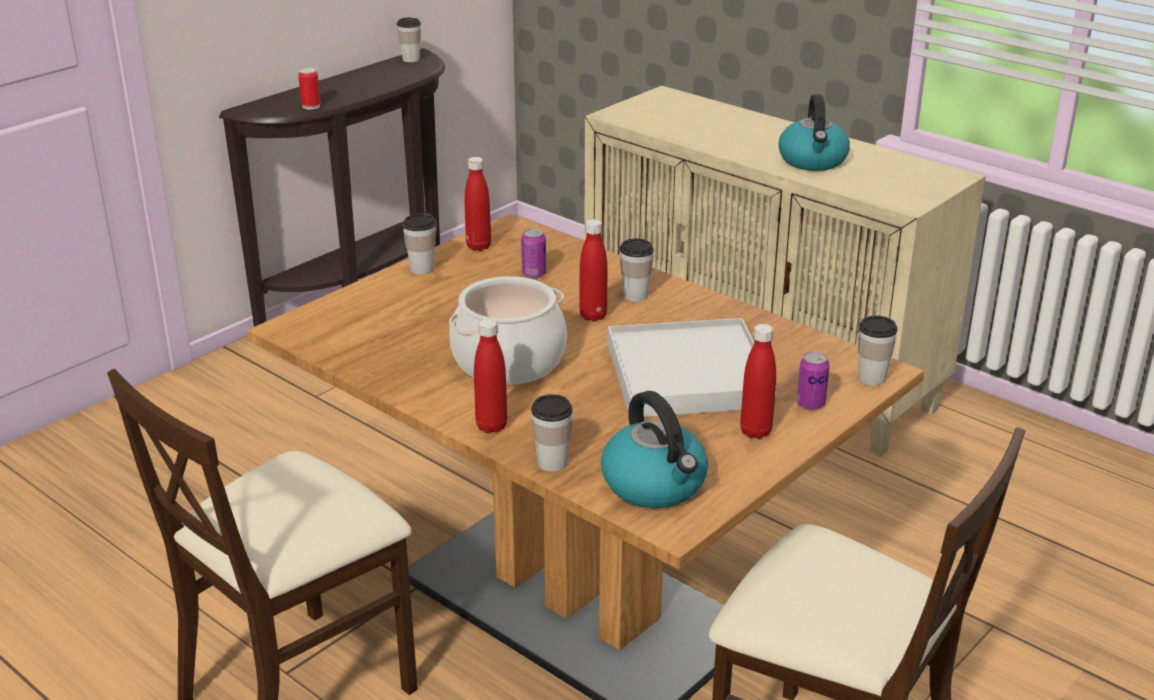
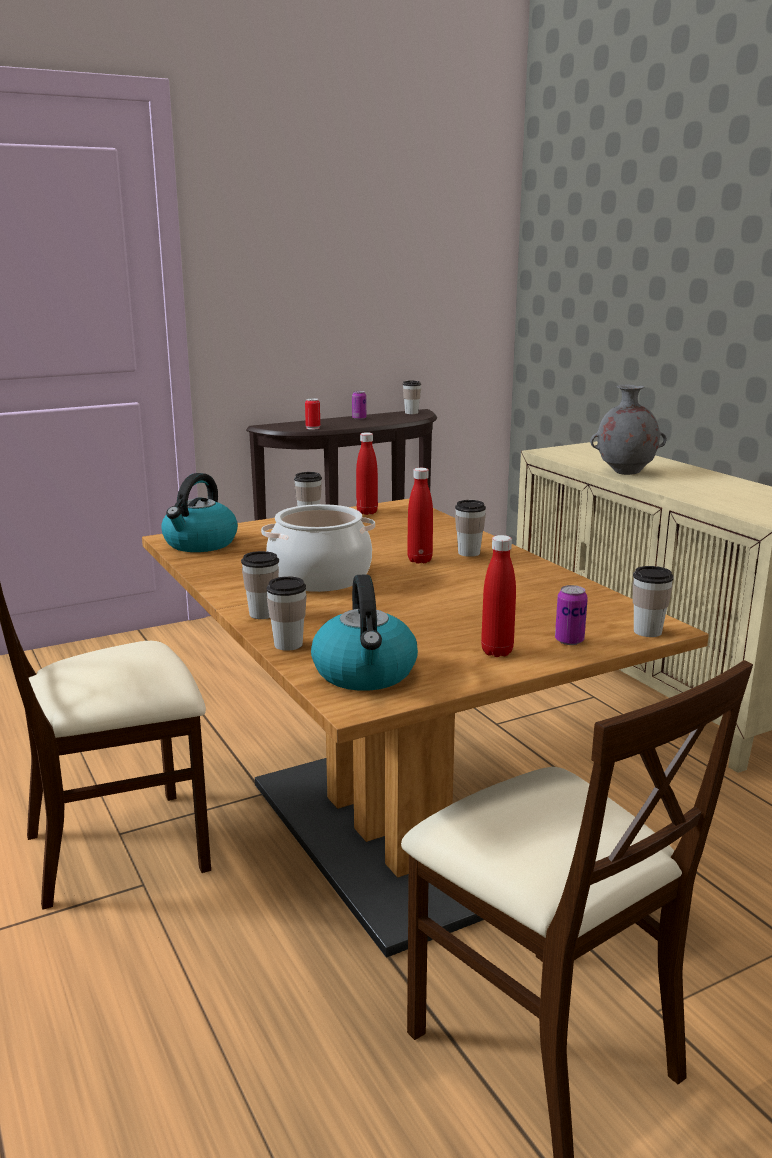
camera: 20 degrees right, 10 degrees down
(491, 426) = (262, 614): red bottle -> cup
(534, 274) = (395, 531): can -> can (359, 418)
(687, 375) = (468, 606): white tray -> none
(722, 143) = (625, 473): none -> grey vase
(813, 161) = (699, 489): kettle -> kettle (200, 544)

